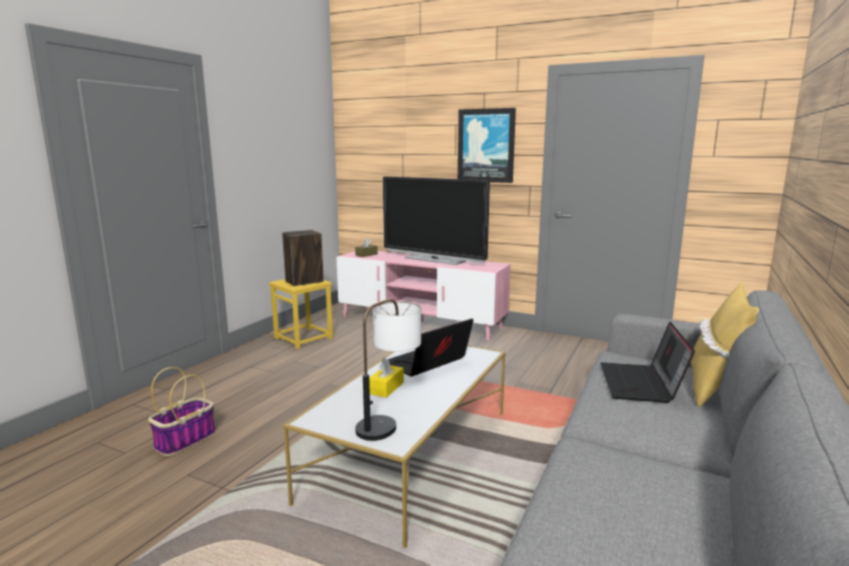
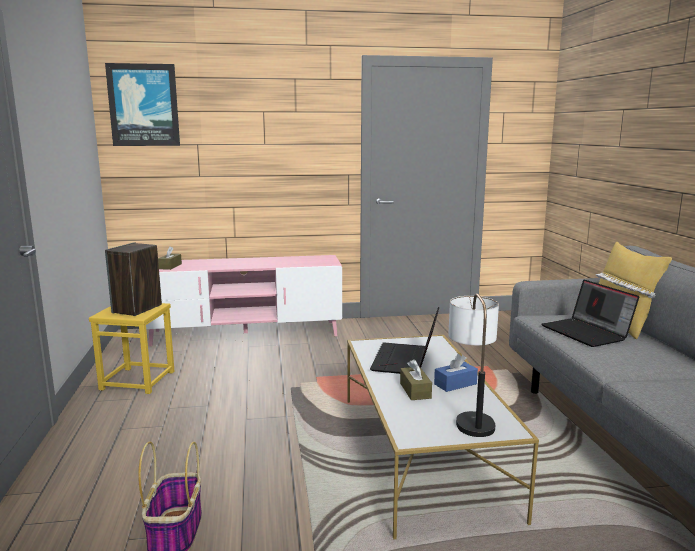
camera: 35 degrees left, 0 degrees up
(386, 388) = (415, 390): yellow tissue box -> brown tissue box
(429, 393) = (455, 384): none -> blue tissue box
(434, 259) = (257, 261): television -> none
(486, 146) = (300, 134): picture -> picture (144, 105)

